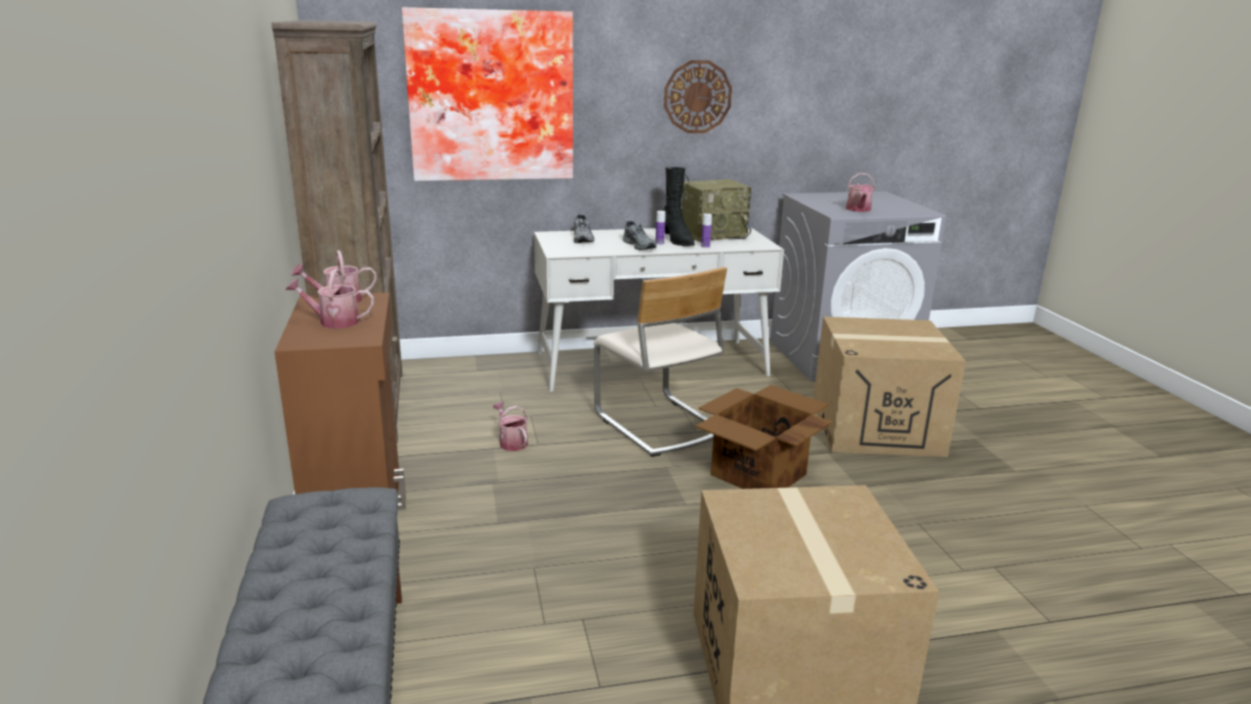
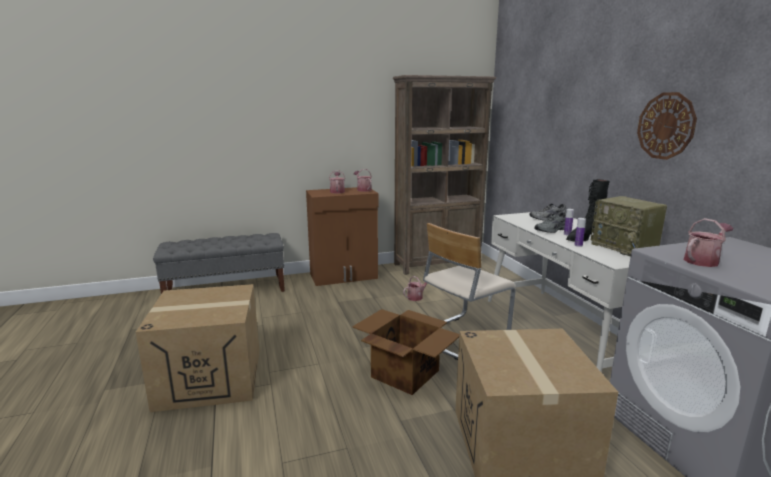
camera: 85 degrees right, 5 degrees down
(491, 96) = (547, 119): picture -> none
(859, 210) = (703, 260): watering can -> watering can turned 150 degrees clockwise

